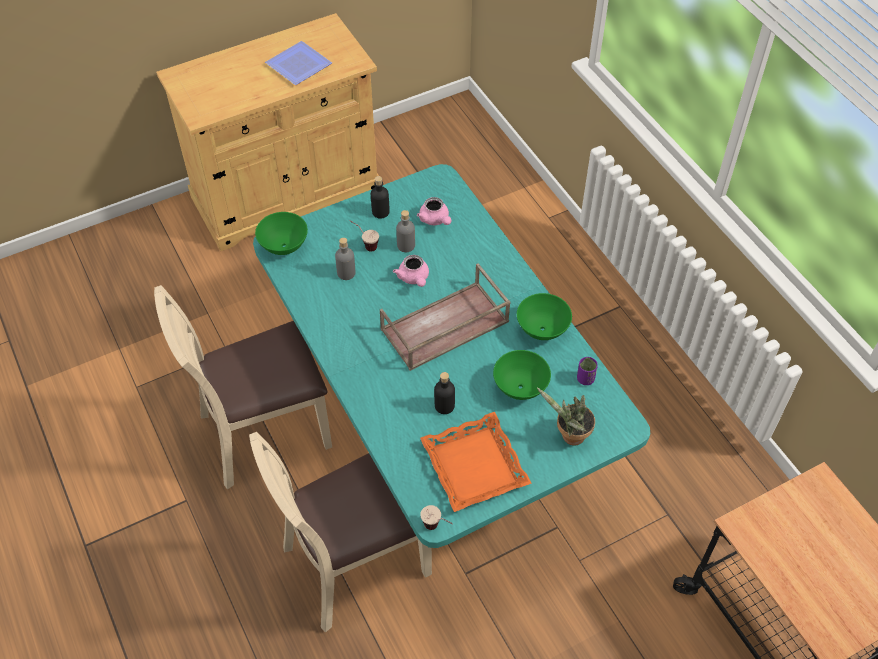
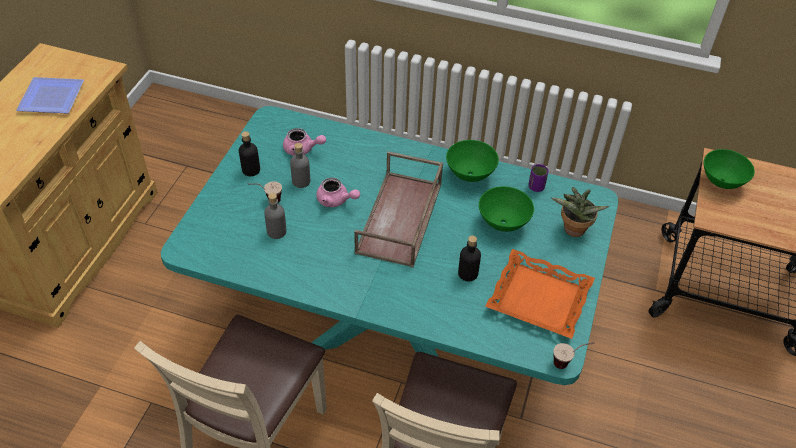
camera: 45 degrees left, 5 degrees down
(283, 246) = (197, 246): green bowl -> green bowl (721, 182)

